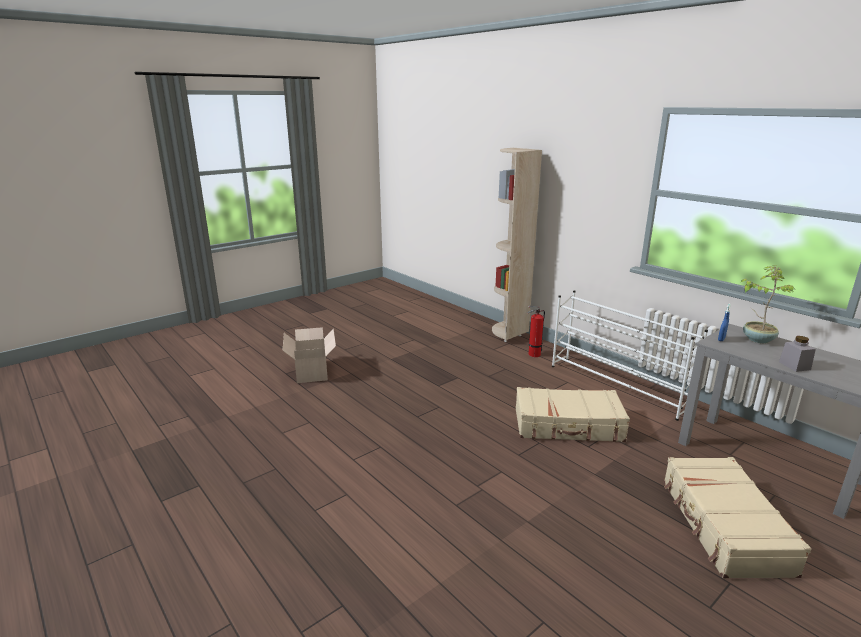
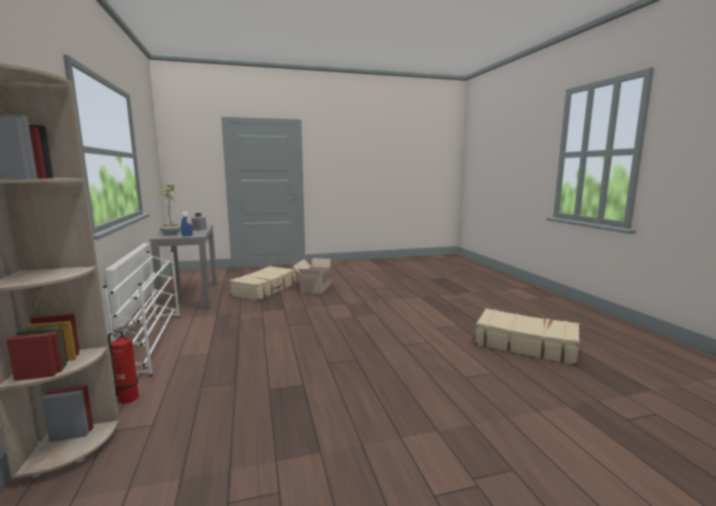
camera: 155 degrees left, 10 degrees down
(312, 371) = (464, 461): cardboard box -> cardboard box (315, 288)
(568, 425) = (251, 329): beige suitcase -> beige suitcase (525, 345)

